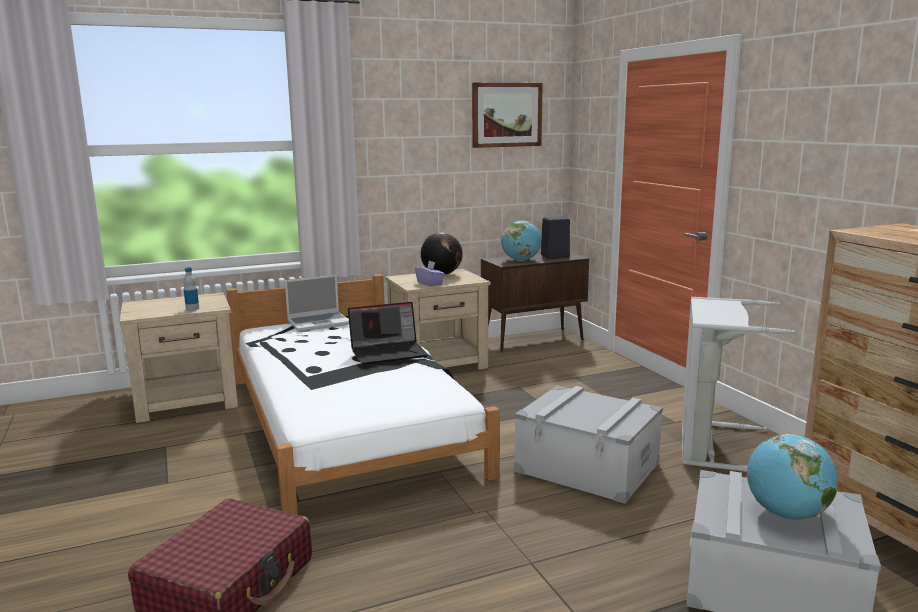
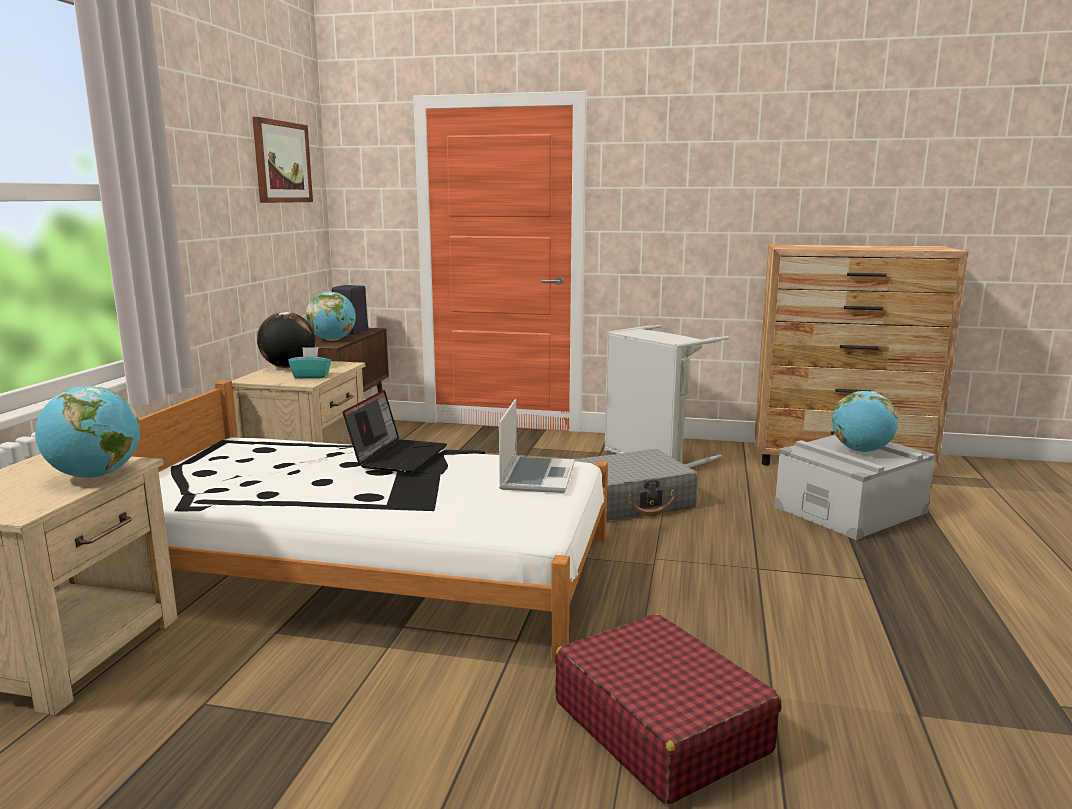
camera: 55 degrees left, 0 degrees up
(192, 309) = (95, 476): bottle -> globe
(319, 323) = (207, 461): laptop -> laptop (536, 476)
(430, 283) = (311, 376): purple tissue box -> turquoise tissue box
(587, 467) = (631, 501): grey storage box -> grey suitcase

